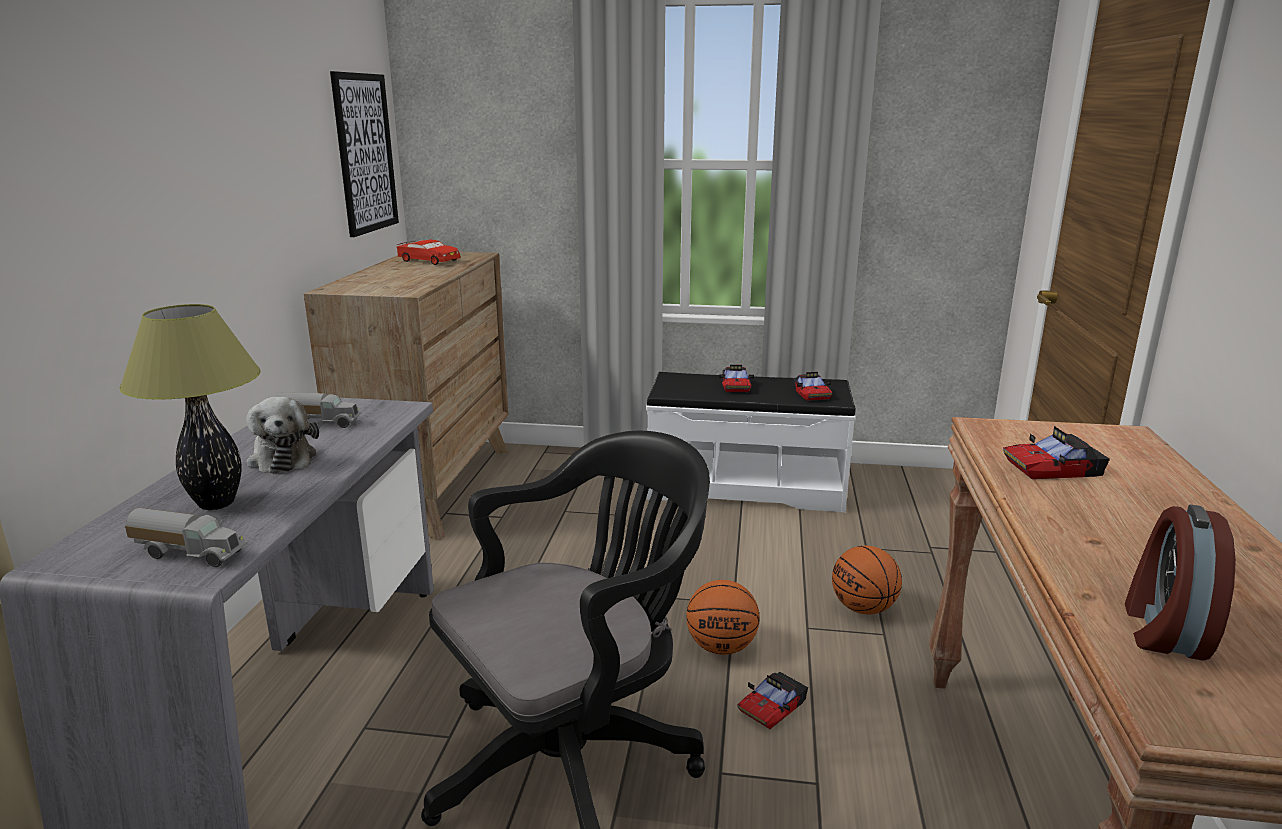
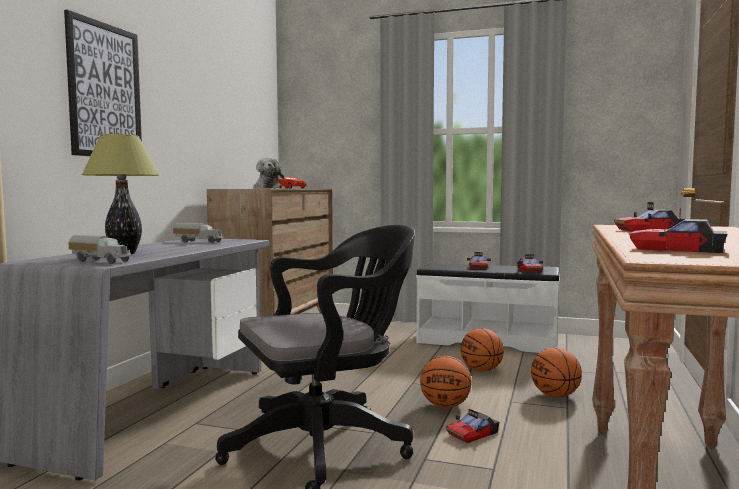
camera: 10 degrees right, 15 degrees down
(282, 458) = (170, 247): plush toy -> plush toy (267, 188)
(365, 153) = (256, 125): picture -> picture (105, 91)
(753, 558) = (481, 370): none -> basketball
(1163, 629) = (677, 249): alarm clock -> toy car

